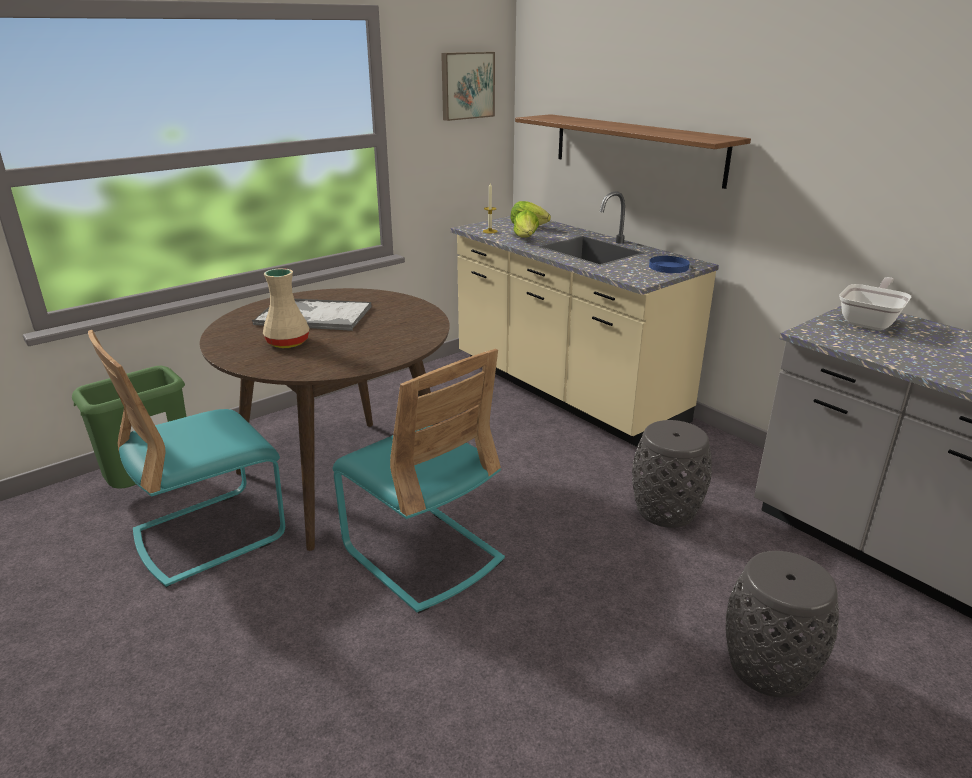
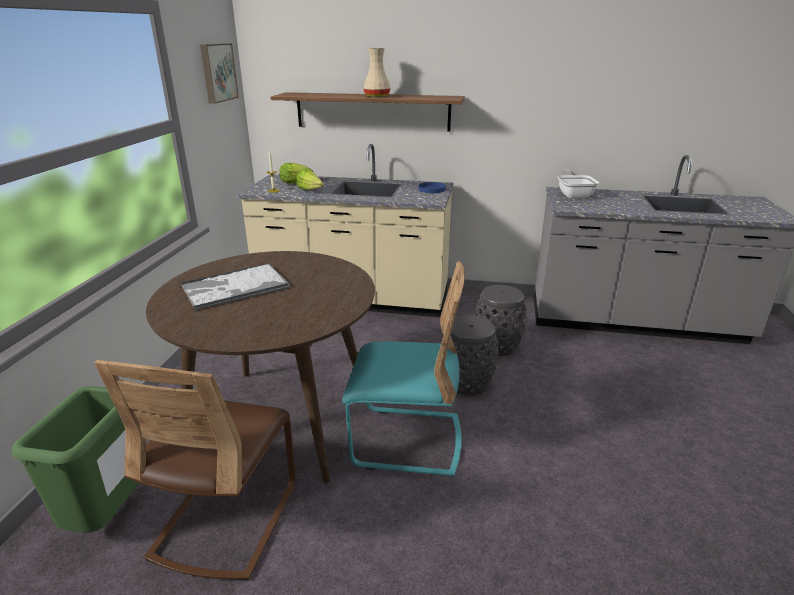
camera: 40 degrees left, 0 degrees up
(210, 534) = (226, 519): turquoise chair -> brown chair
(287, 342) = (255, 313): beige vase -> beige vase (376, 96)
(769, 667) = (633, 400): grey stool -> grey stool (467, 383)

